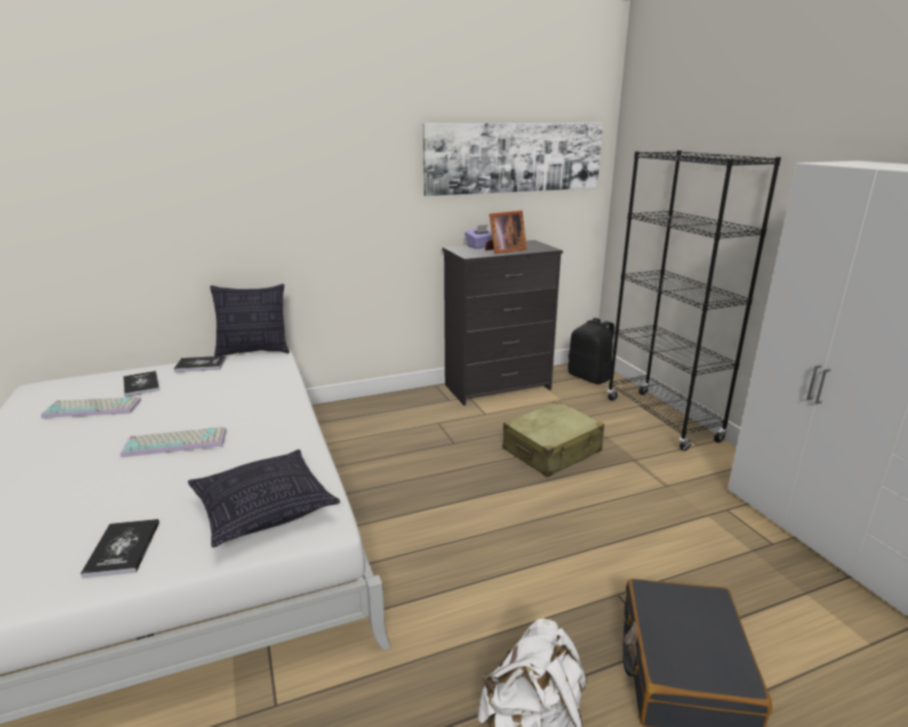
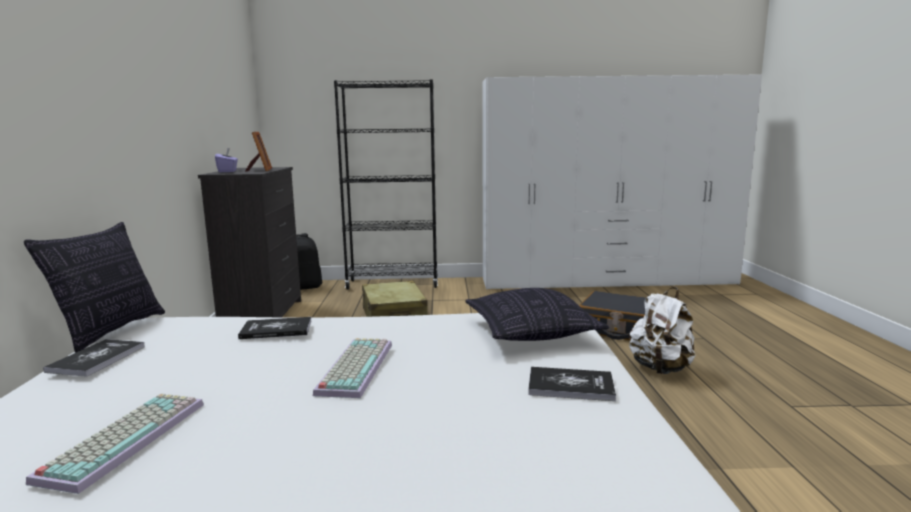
camera: 70 degrees left, 10 degrees down
(141, 384) = (86, 403): book -> book (276, 329)
(514, 157) = (219, 85): picture -> none

